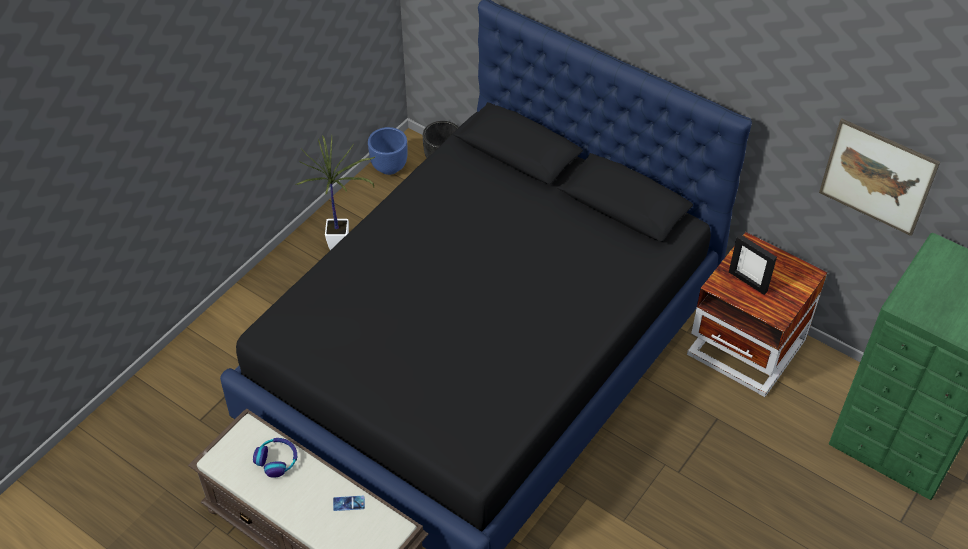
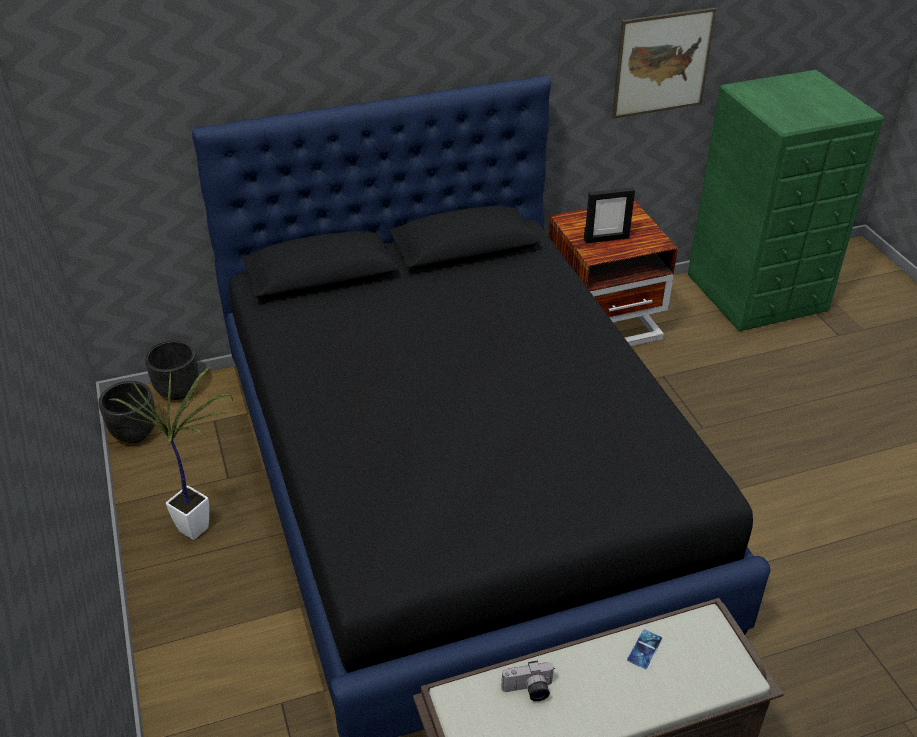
camera: 55 degrees left, 10 degrees down
(277, 460) = (528, 691): headphones -> camera
(388, 167) = (134, 434): blue planter -> black planter

